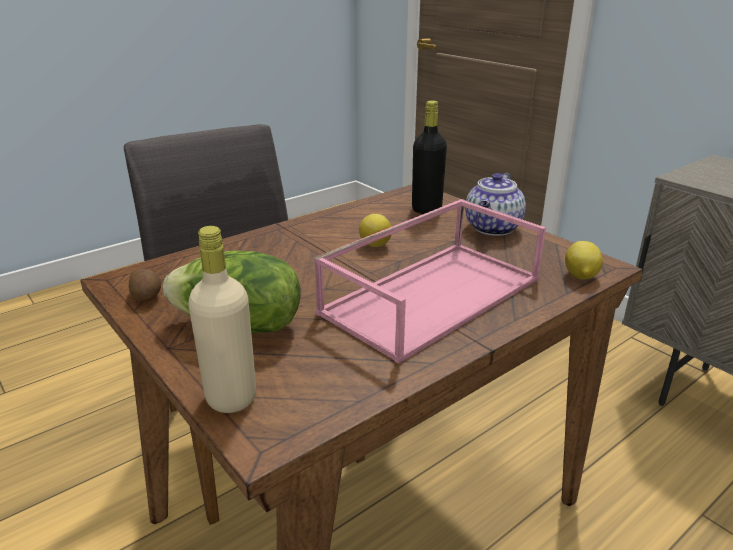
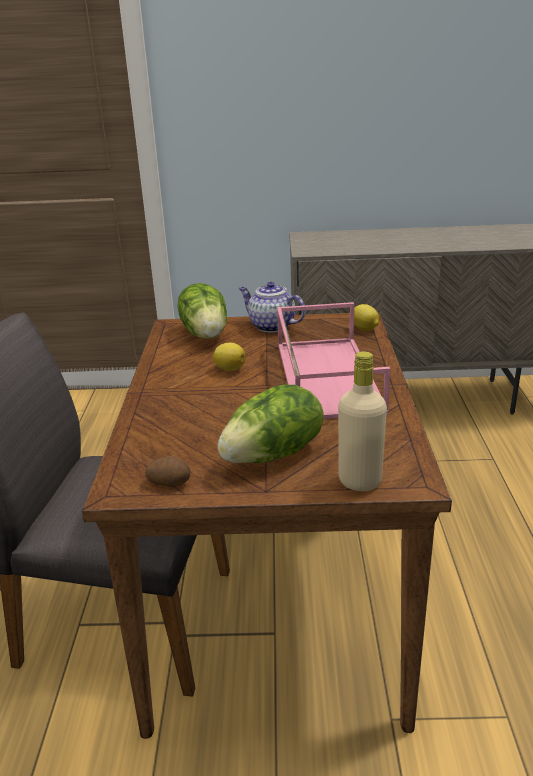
camera: 50 degrees left, 0 degrees up
(426, 209) = (206, 333): black bottle -> lettuce
(493, 228) = (270, 326): teapot -> teapot turned 150 degrees clockwise

